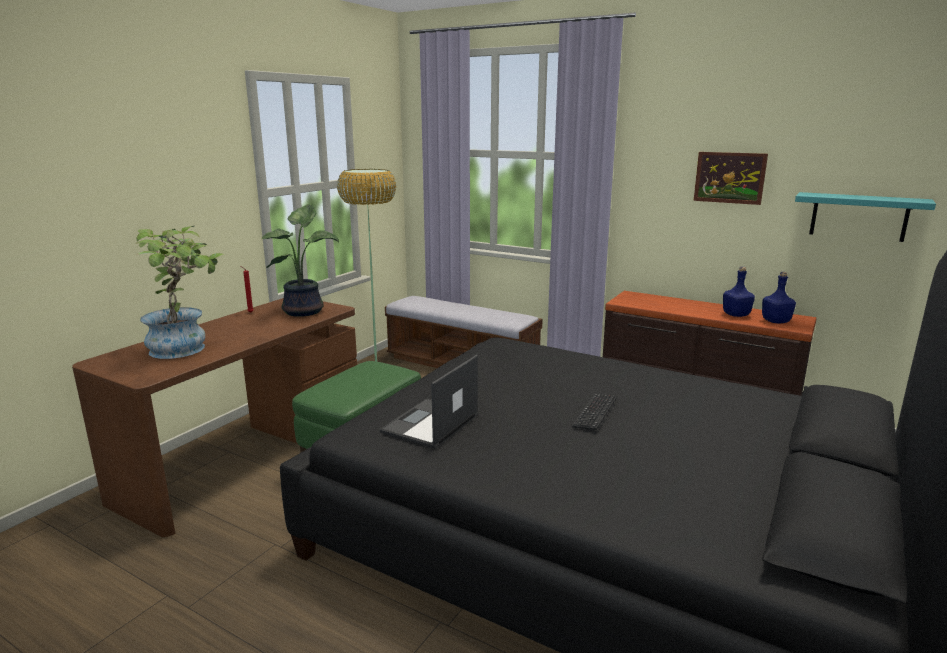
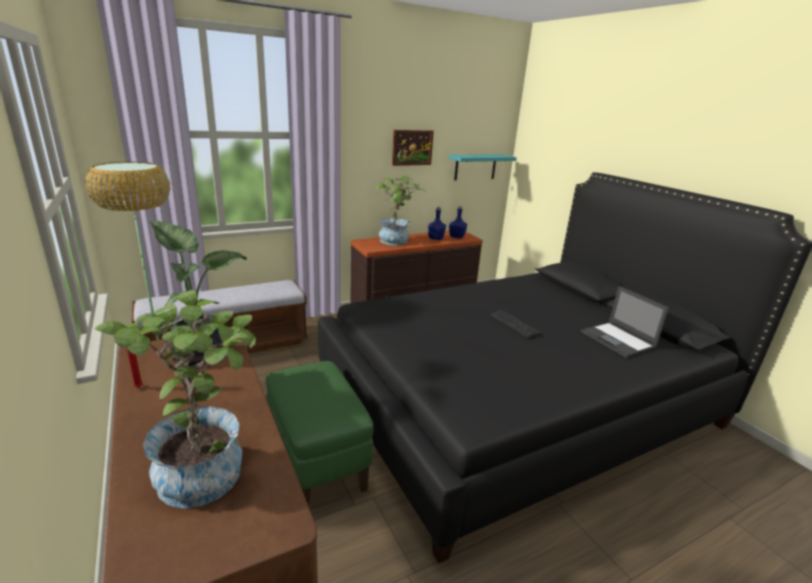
camera: 60 degrees left, 5 degrees up
(430, 424) = (485, 383): laptop -> laptop (618, 340)
(668, 304) = (396, 242): none -> potted plant

